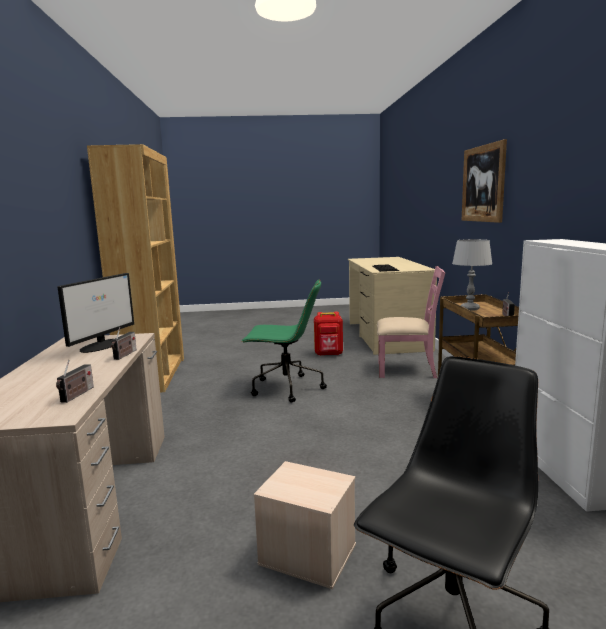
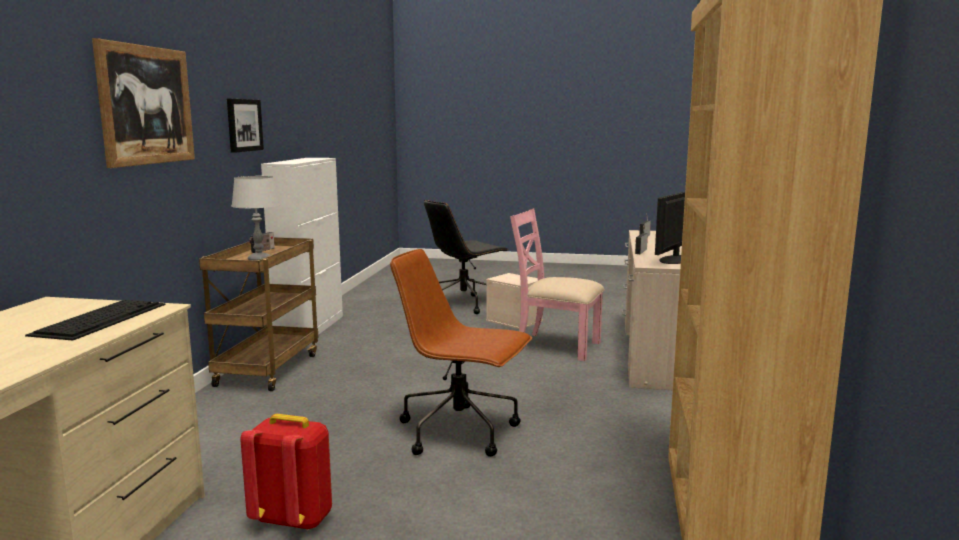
camera: 165 degrees left, 0 degrees up
(285, 388) = (461, 432): green office chair -> brown office chair
(407, 370) = (227, 438): pink chair -> pink chair (556, 346)
(553, 194) = (244, 125): none -> picture

